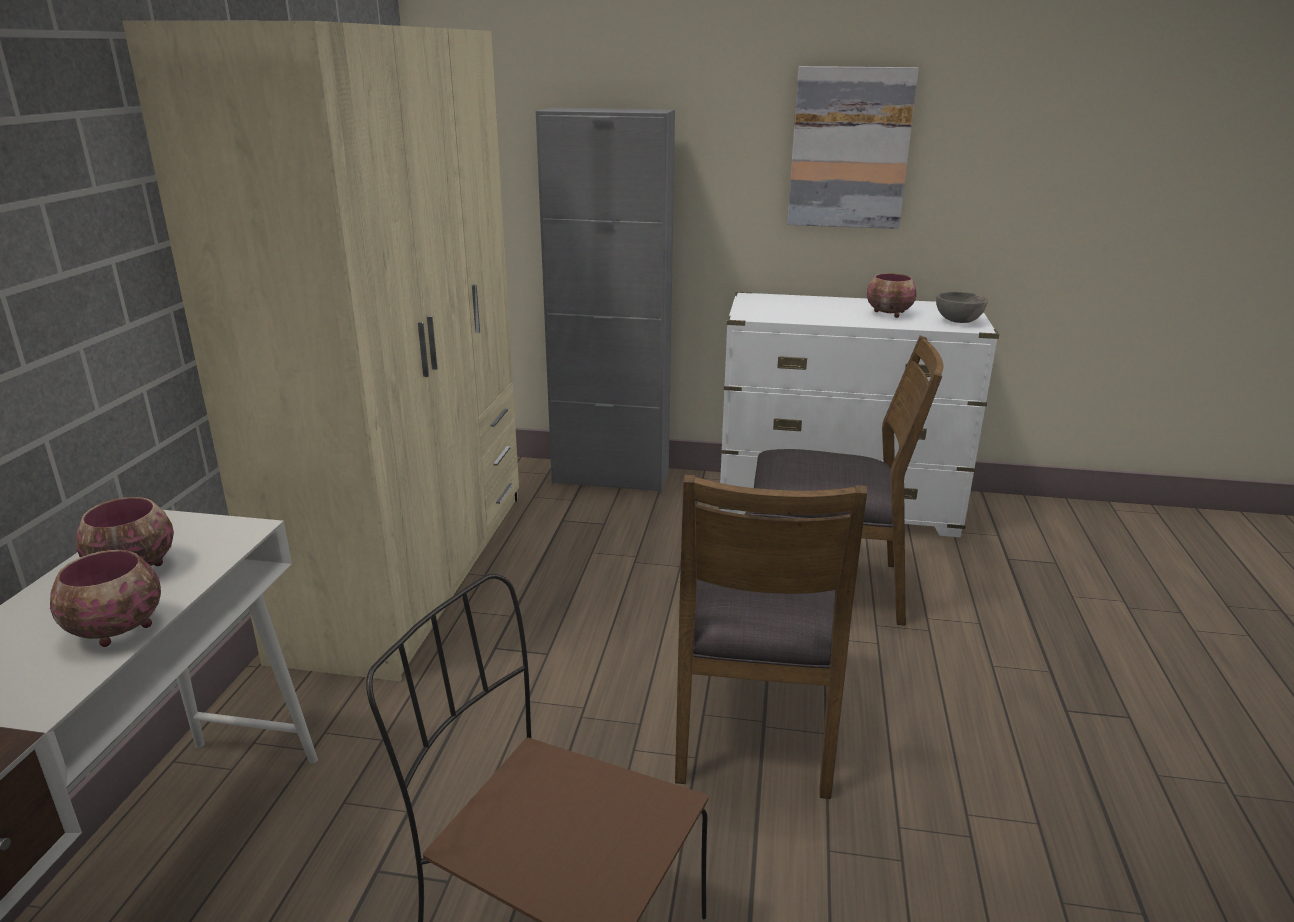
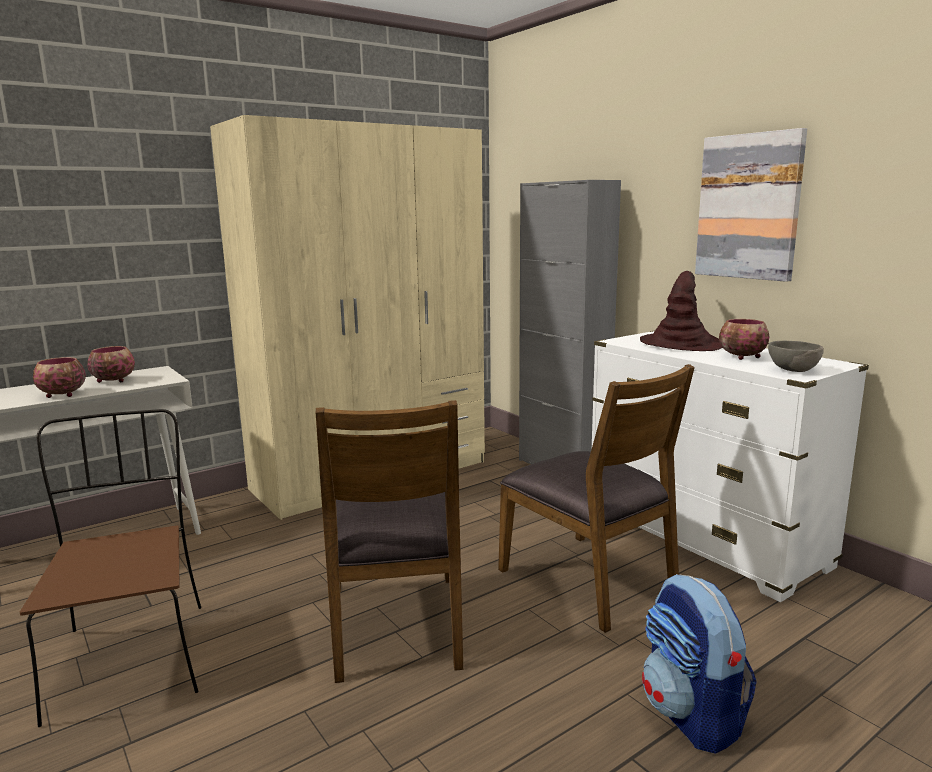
camera: 45 degrees right, 10 degrees down
(754, 720) = (396, 625): brown chair -> brown chair turned 60 degrees counterclockwise
(806, 307) = (682, 343): none -> brown hat
(1045, 656) = (692, 715): none -> backpack

